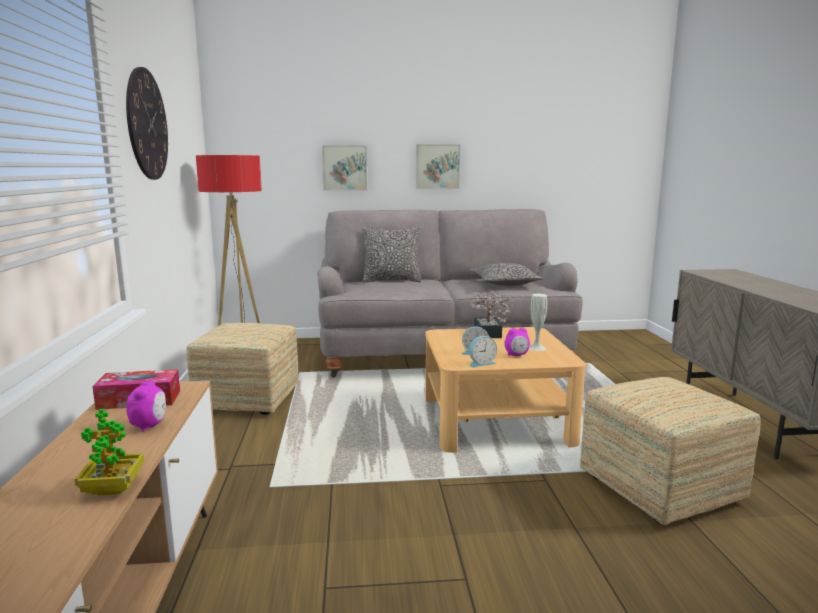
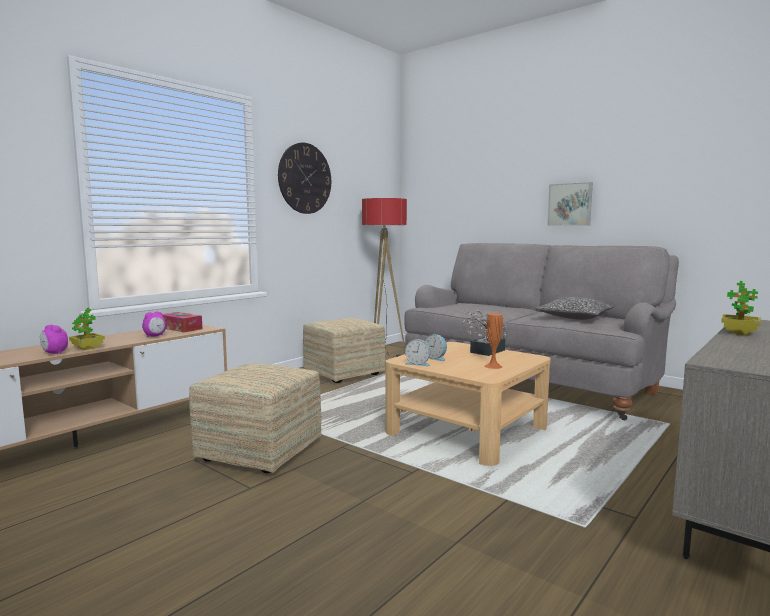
camera: 45 degrees right, 5 degrees down
(345, 168) = (490, 208): picture -> none
(391, 280) = (490, 305): pillow -> none
(516, 355) = (460, 366): alarm clock -> alarm clock (54, 353)
(536, 348) = (493, 366): white vase -> orange vase
(657, 488) = (485, 514): ottoman -> ottoman (260, 451)
(740, 284) = (739, 333): none -> potted plant

